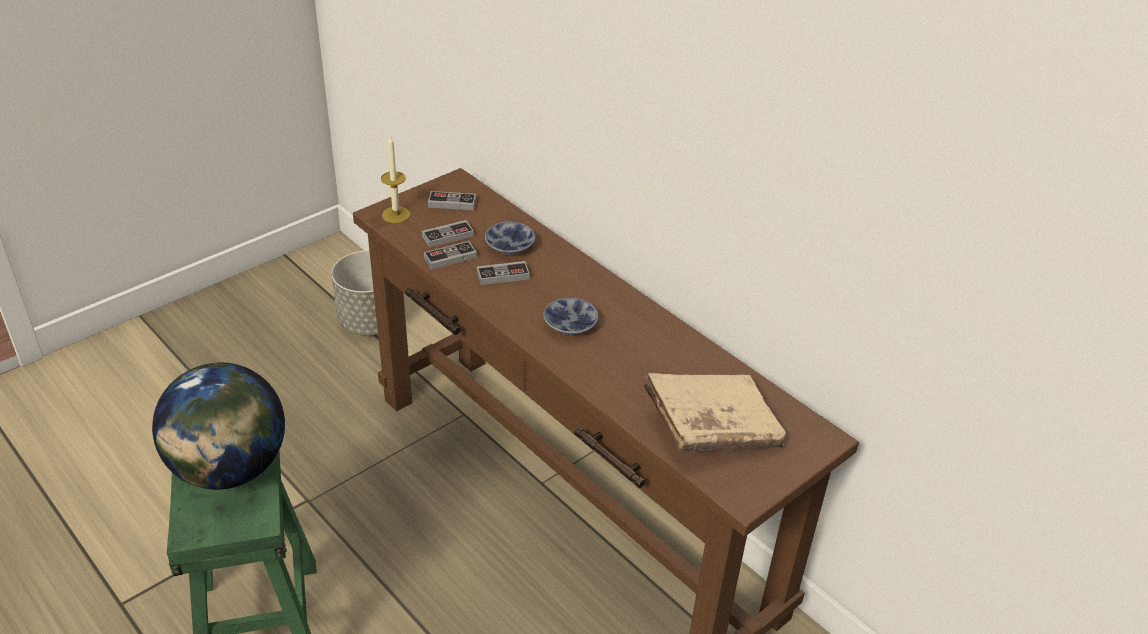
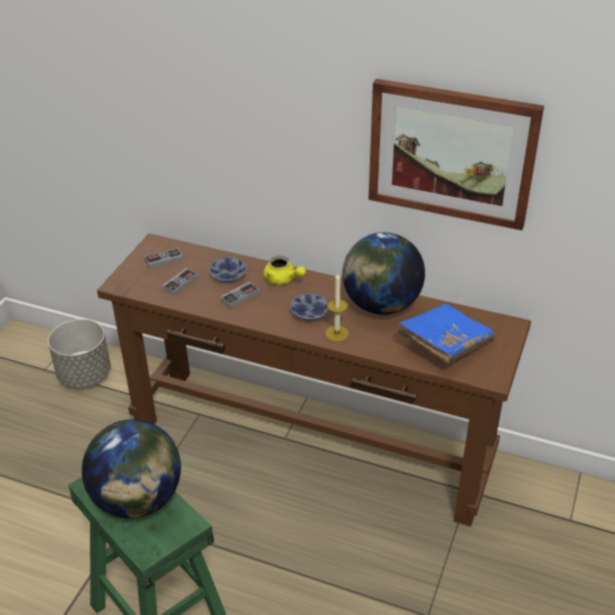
camera: 25 degrees left, 0 degrees up
(396, 215) = (130, 281): candle -> candle (337, 333)
(450, 258) = (194, 297): game controller -> none
(570, 273) = (283, 280): none -> yellow teapot
(668, 347) = (381, 305): none -> globe
(711, 427) = (444, 344): beige book -> blue book
(791, 160) = (451, 153): none -> picture

